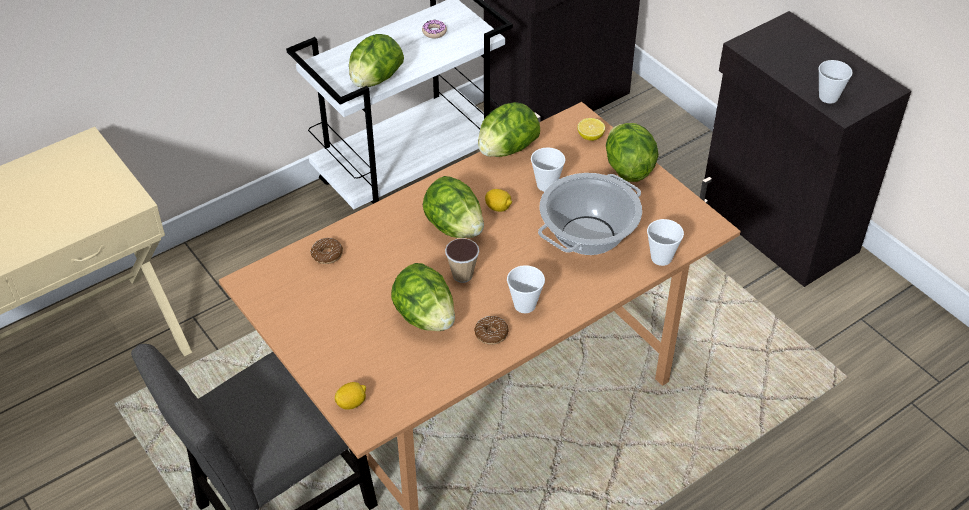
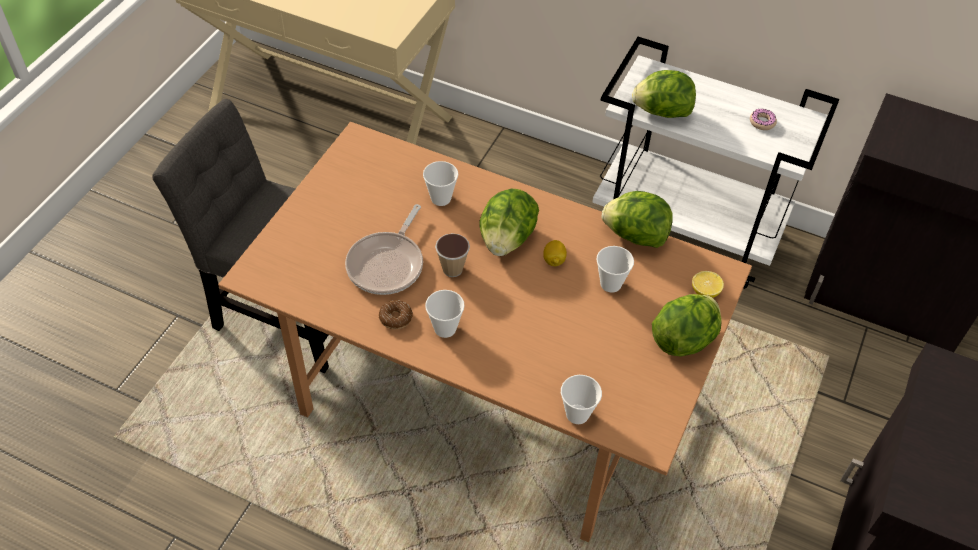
camera: 60 degrees right, 5 degrees up
(327, 254) = (418, 171): donut -> none
(351, 403) = (267, 257): lemon -> none
(425, 317) = (388, 264): lettuce -> frying pan
(588, 235) = (566, 342): cooking pot -> none
(828, 97) = (923, 477): cup -> cup (441, 198)

